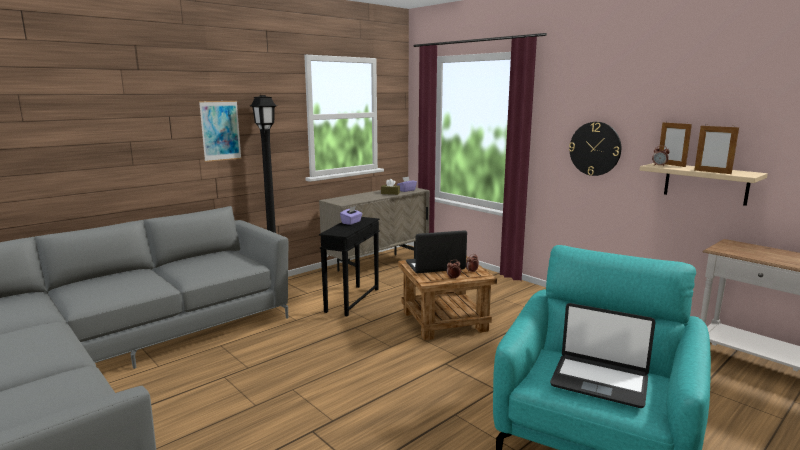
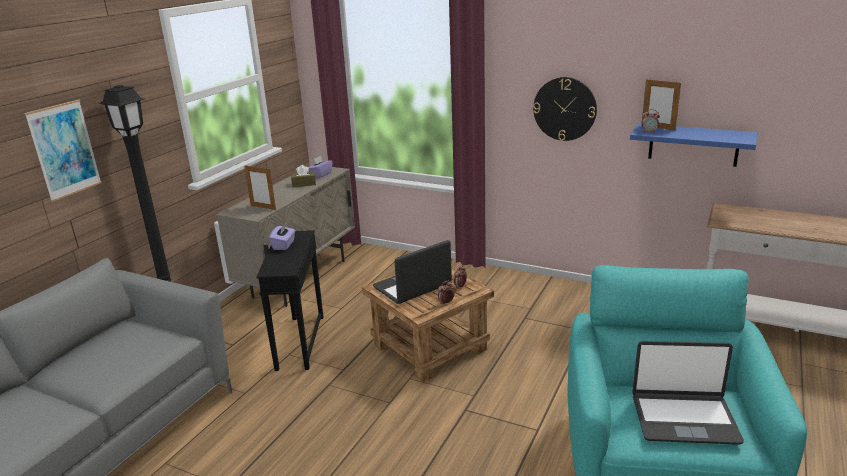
camera: 20 degrees left, 10 degrees up
(705, 183) = (693, 145): beige shelf -> blue shelf
(712, 172) = (709, 138): picture frame -> picture frame (263, 207)

